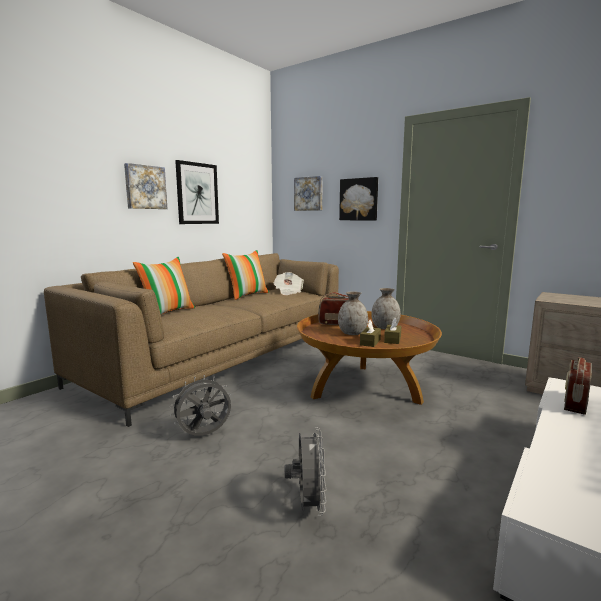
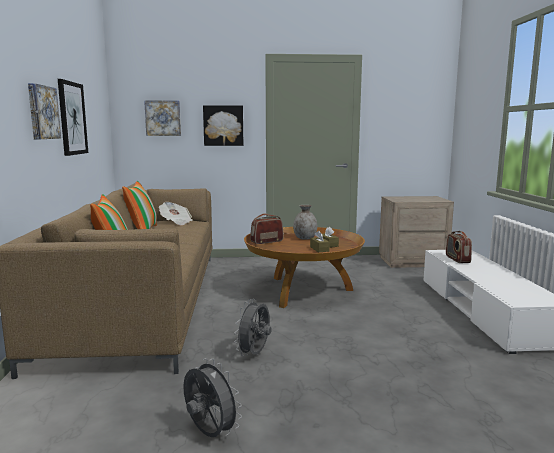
camera: 40 degrees left, 0 degrees up
(307, 506) = (390, 359): grey fan -> grey fan (209, 434)
(352, 333) = (294, 246): grey vase -> none

